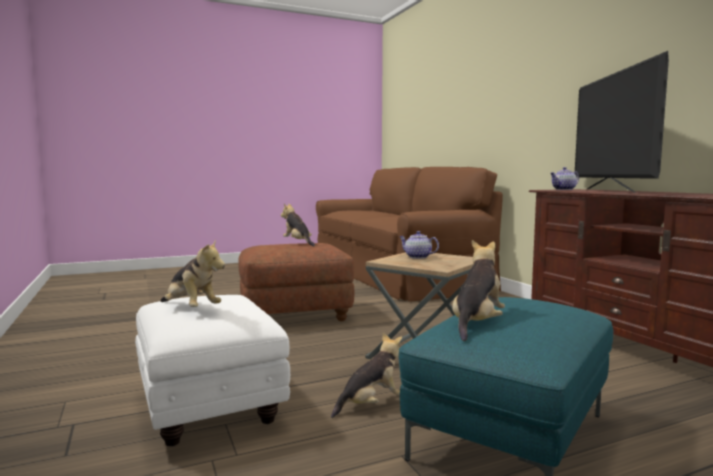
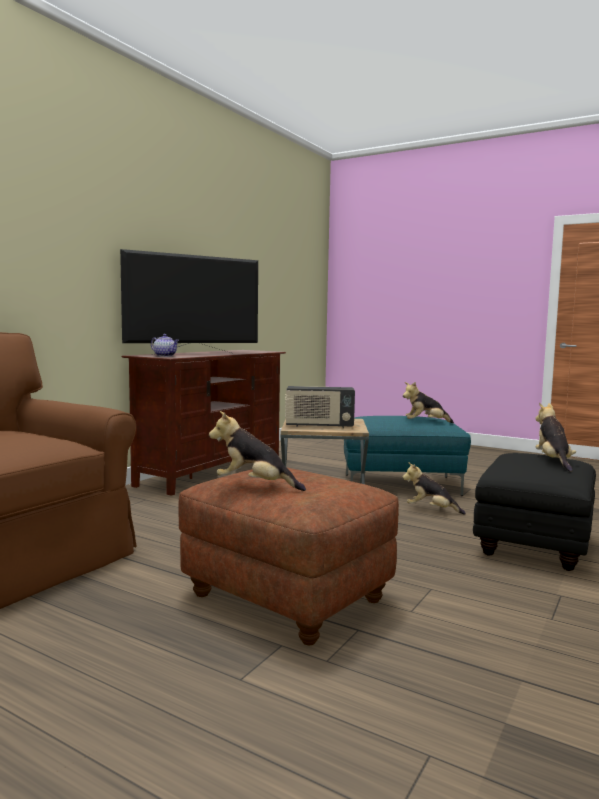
camera: 125 degrees left, 0 degrees up
(208, 405) = (533, 546): white ottoman -> black ottoman
(298, 243) = (255, 486): plush toy -> plush toy turned 90 degrees clockwise
(417, 257) = (319, 426): teapot -> radio

